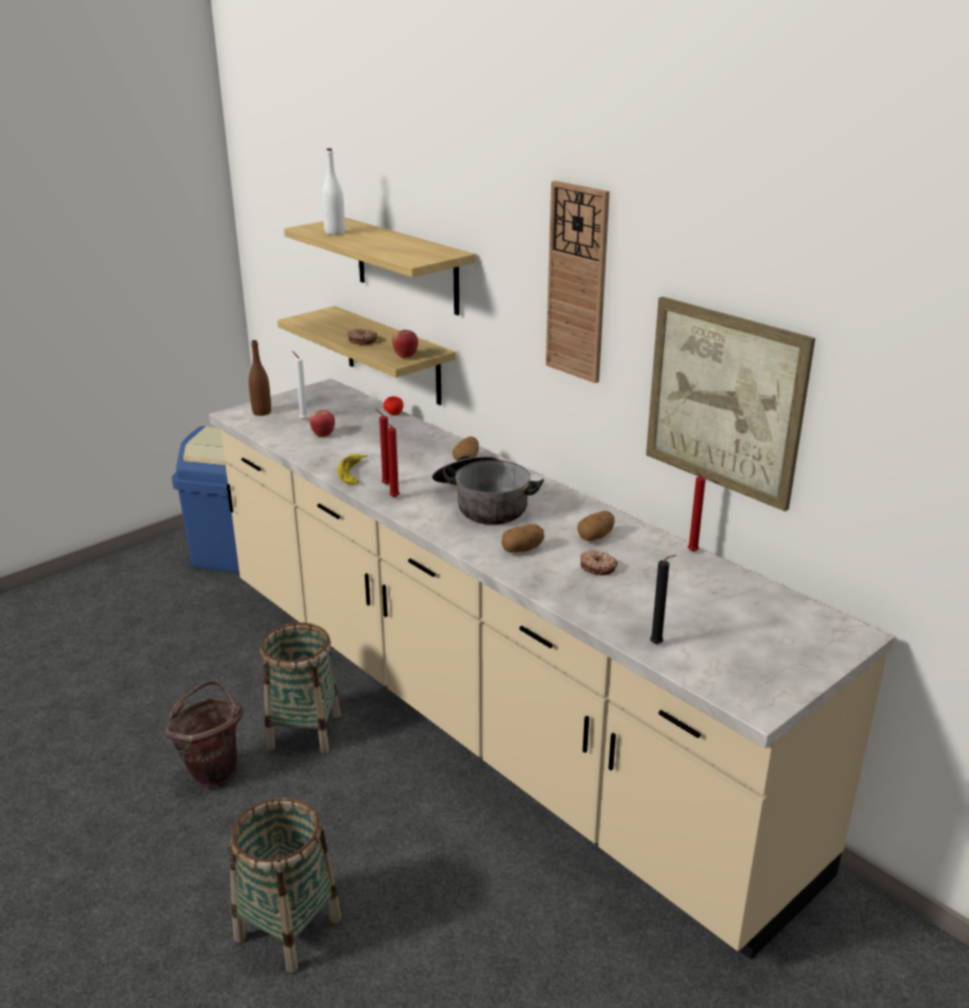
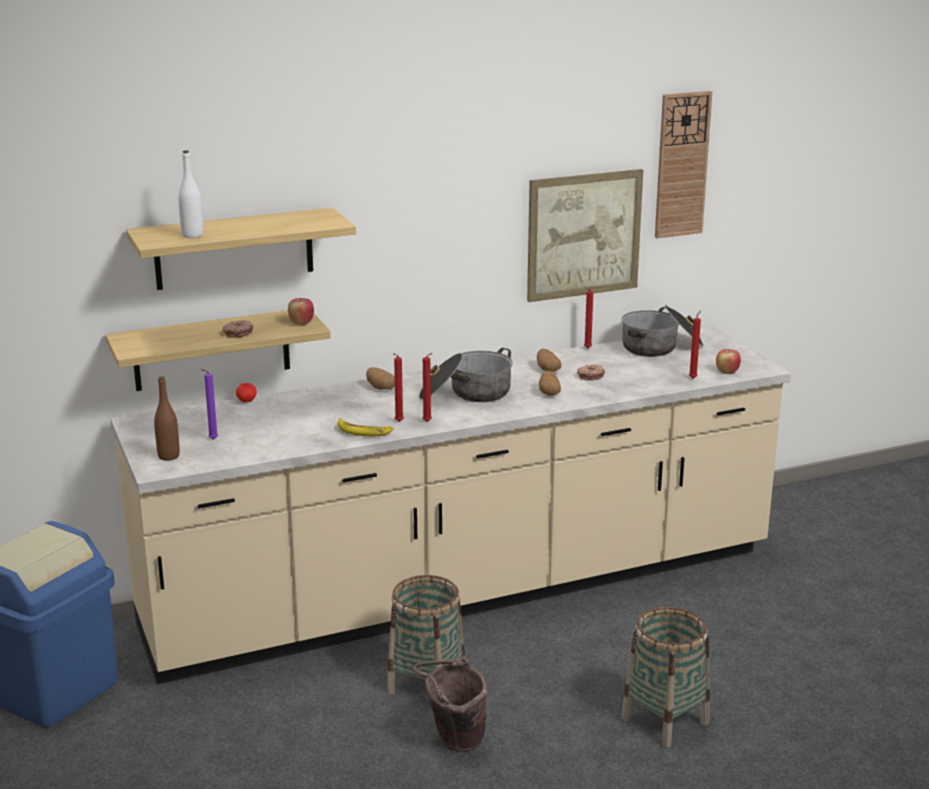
camera: 70 degrees left, 5 degrees down
(303, 419) = (212, 439): white candle -> purple candle
(323, 435) = (262, 434): apple -> apple (727, 372)
(577, 283) = (450, 196): wall clock -> wall clock (682, 165)
(658, 644) = (693, 378): black candle -> red candle
(753, 604) = (661, 347): none -> cooking pot

